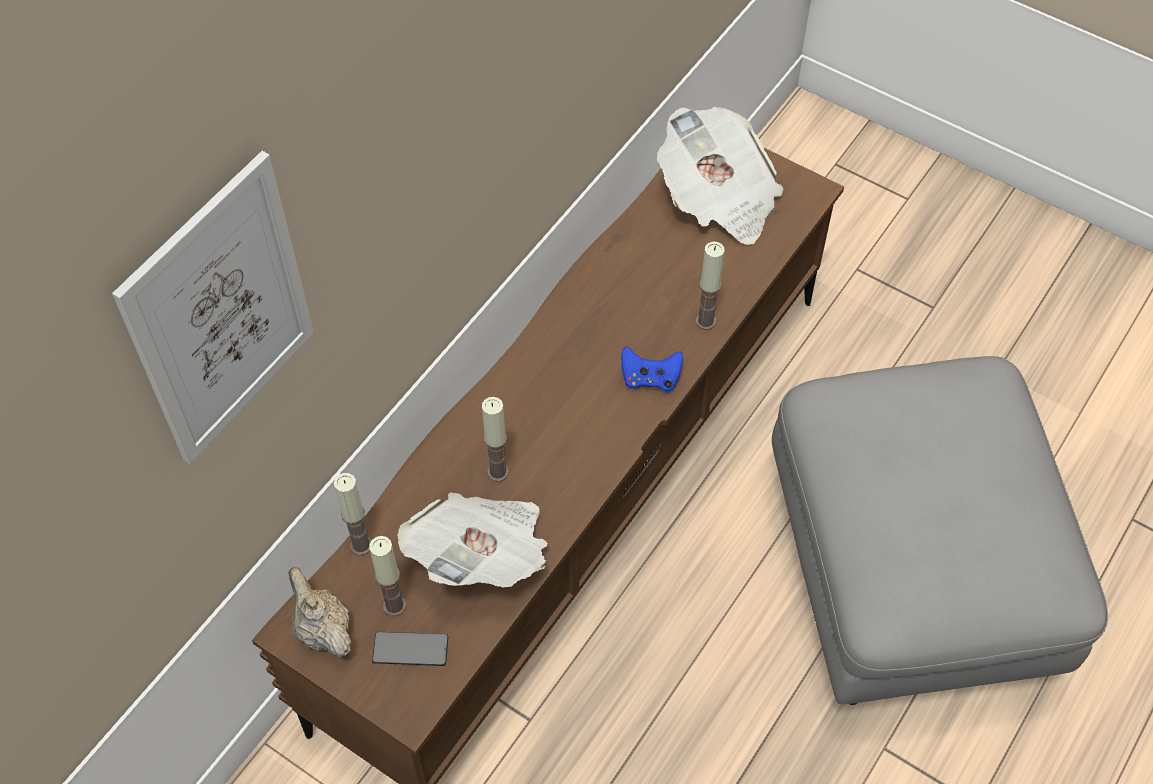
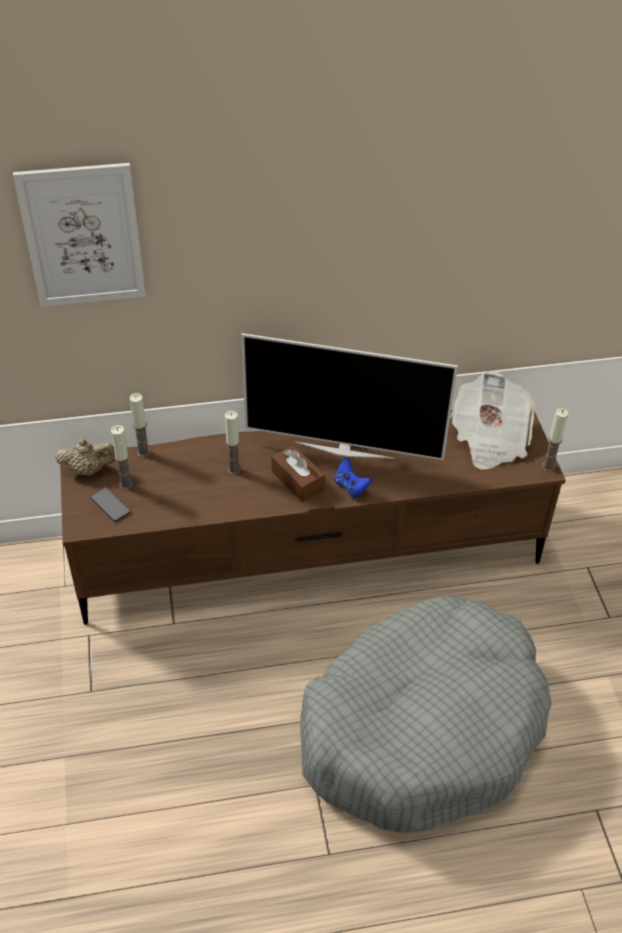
camera: 45 degrees right, 10 degrees down
(322, 629) = (89, 470): beige teapot -> beige teapot turned 75 degrees clockwise
(482, 555) = (184, 495): newspaper -> none
(585, 422) = (297, 480): none -> brown tissue box
(587, 339) = (344, 449): none -> television
(705, 321) = (410, 483): candle -> candle (548, 467)
(906, 586) = (422, 727): grey ottoman -> grey dog bed

